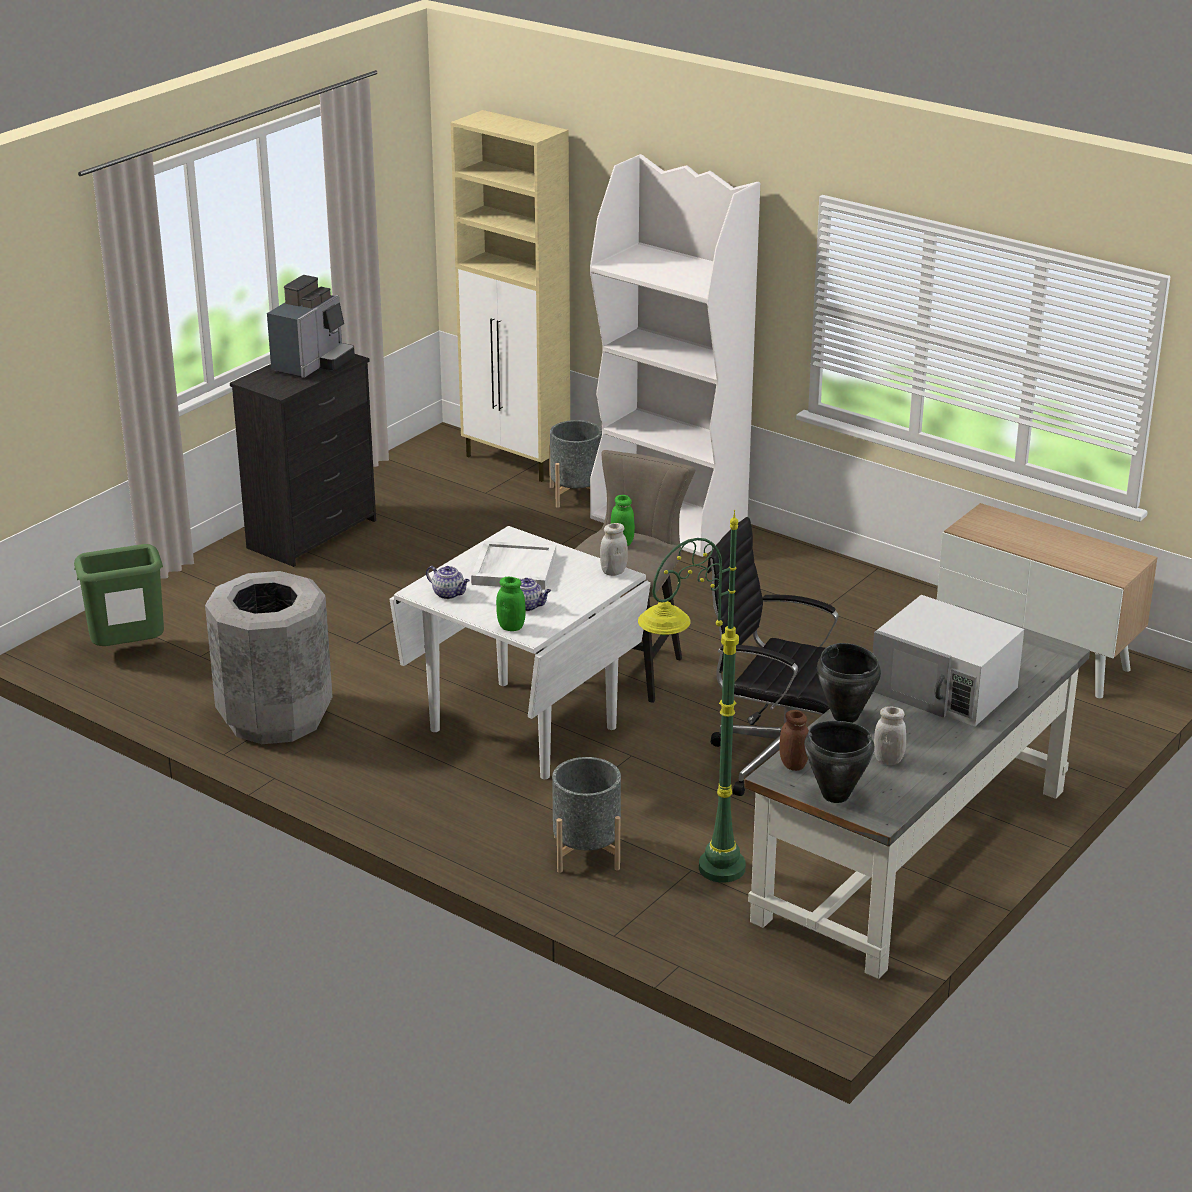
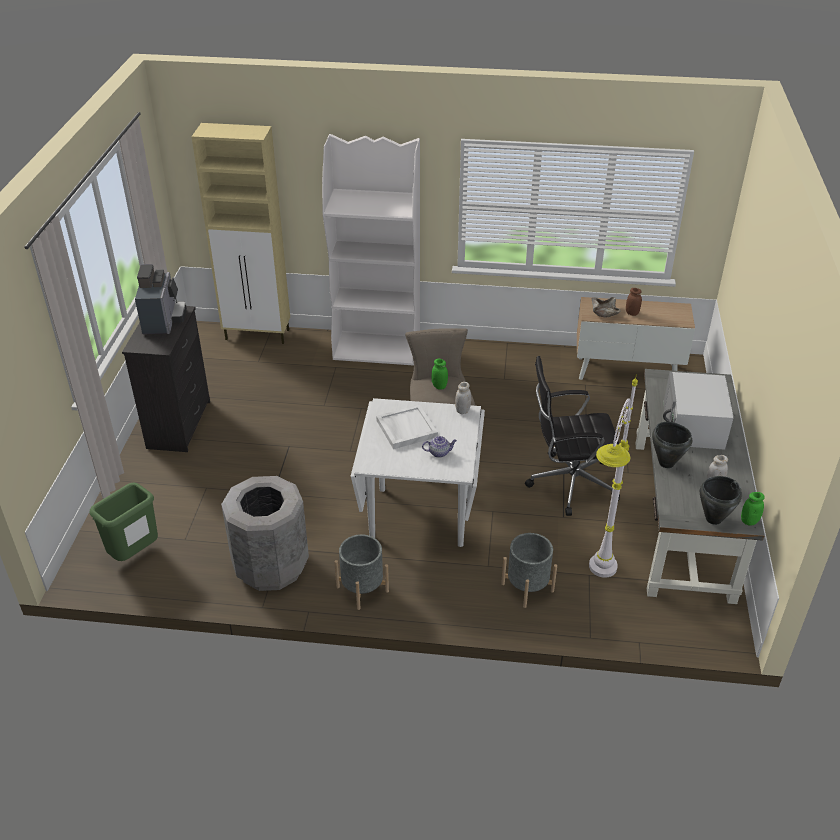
camera: 30 degrees left, 10 degrees up
(449, 594) = (387, 460): teapot -> none
(511, 627) = (445, 471): green jar -> green jar (749, 521)
(576, 495) = (311, 346): grey planter -> grey planter (362, 589)
(689, 882) = (596, 583): green floor lamp -> white floor lamp
(793, 765) = (674, 507): brown jar -> brown jar (632, 313)
(945, 689) = (693, 425): white microwave -> white microwave turned 90 degrees clockwise
(994, 530) = (604, 312): none -> beige bowl

